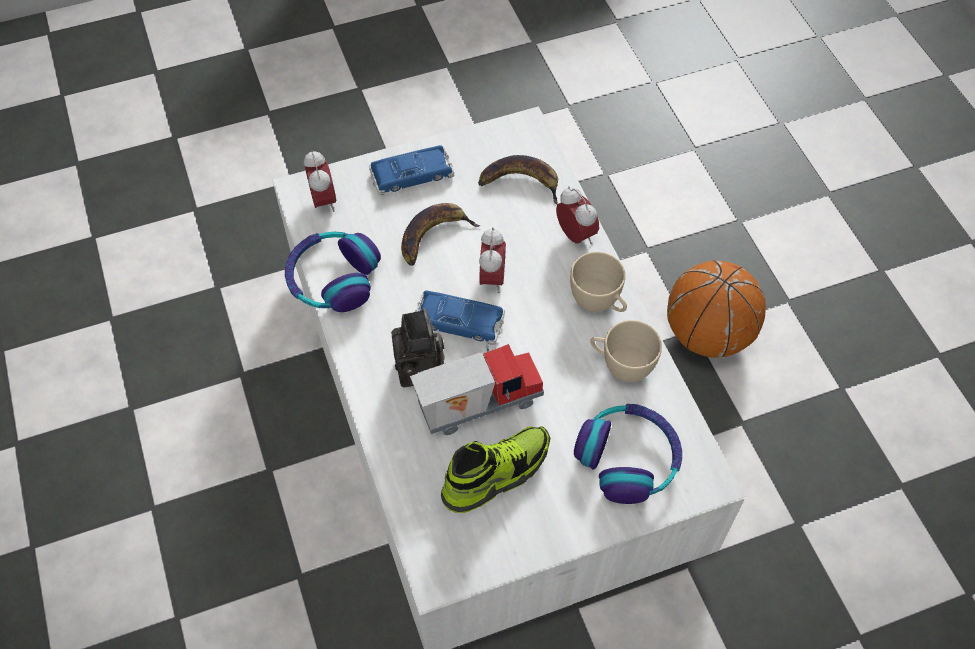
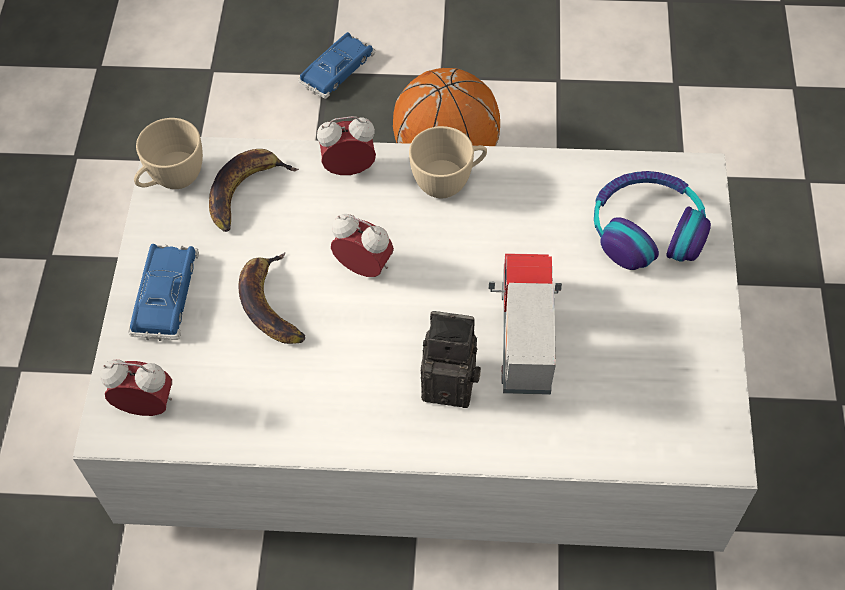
camera: 65 degrees left, 0 degrees up
(333, 279) = (274, 433): headphones -> none
(459, 321) = (405, 320): blue toy car -> blue toy car (337, 69)
(495, 473) = (617, 354): shoe -> none
(621, 366) = (535, 193): beige cup -> beige cup (172, 180)

